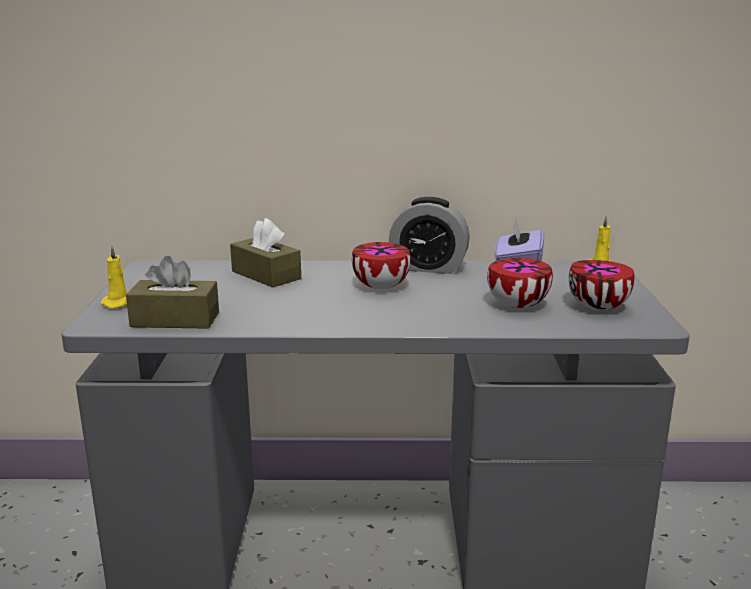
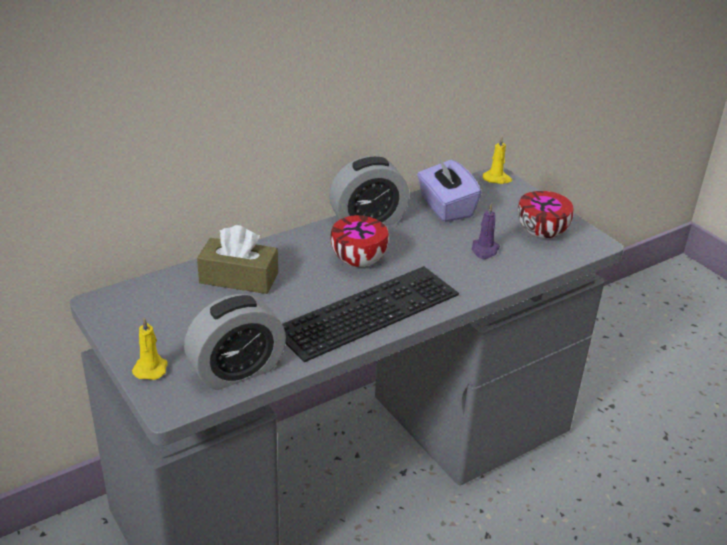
camera: 35 degrees left, 15 degrees up
(175, 320) = (237, 371): brown tissue box -> alarm clock
(340, 313) = (367, 309): none -> keyboard
(515, 305) = (484, 250): bowl -> purple candle

